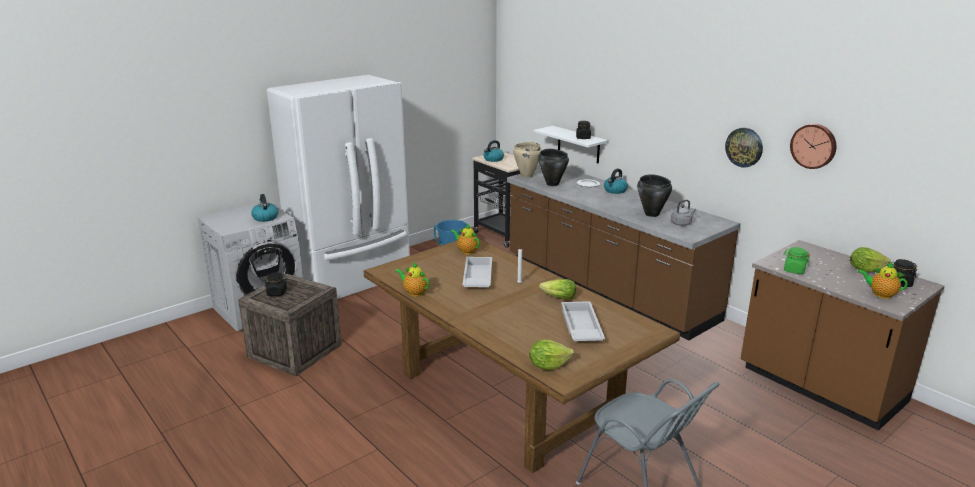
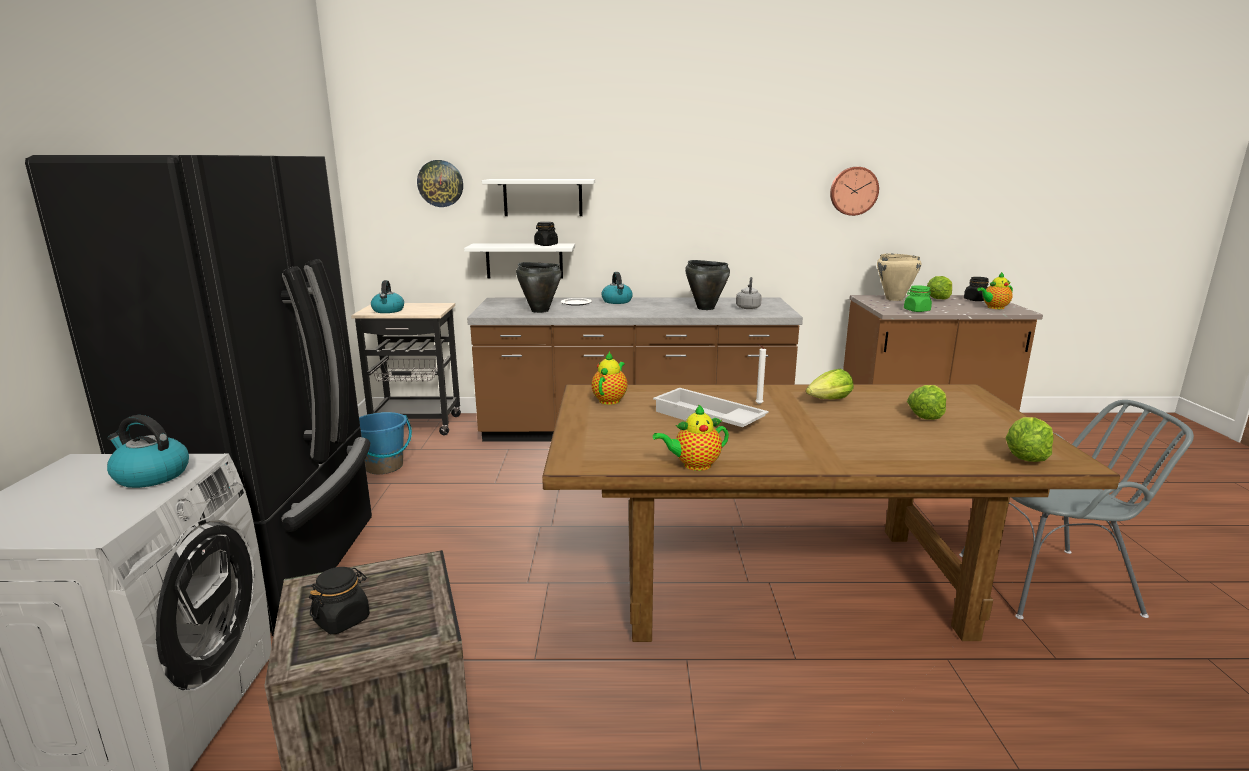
camera: 50 degrees left, 5 degrees down
(354, 280) = (287, 567): white fridge -> black fridge
(466, 251) = (610, 400): teapot -> teapot turned 120 degrees clockwise
(526, 175) = (487, 311): beige cooking pot -> beige cooking pot (894, 299)
(580, 328) = (926, 414): white tray -> lettuce
(592, 103) = (542, 197): none -> white shelf
(744, 147) = (773, 210): wall clock -> wall clock (440, 183)

